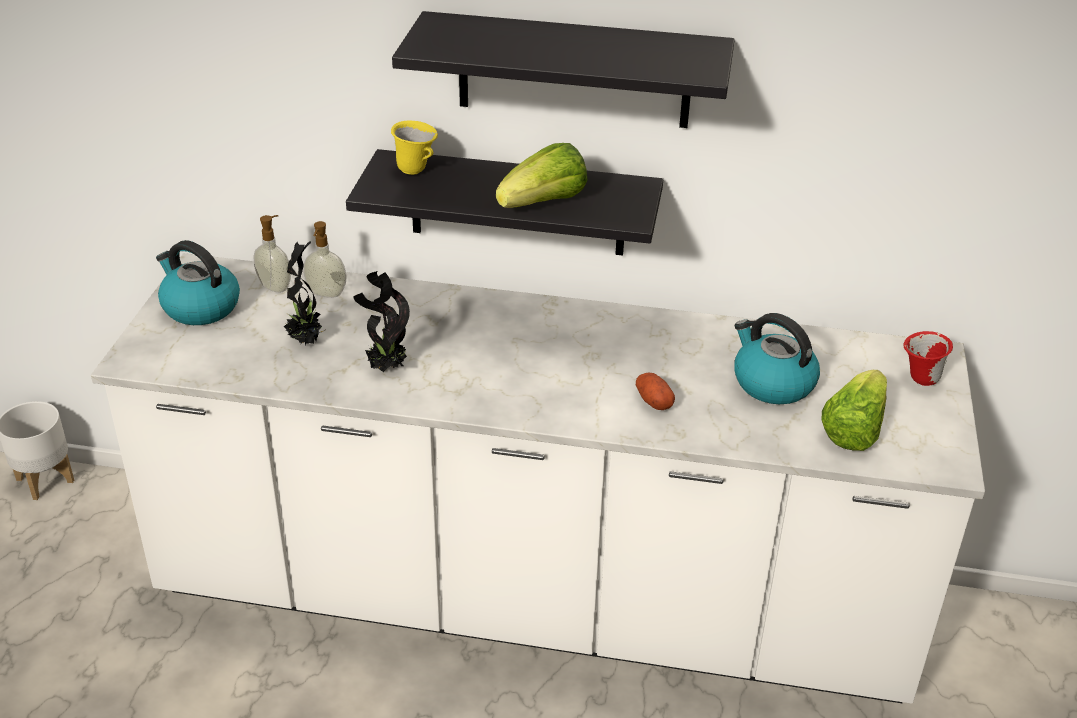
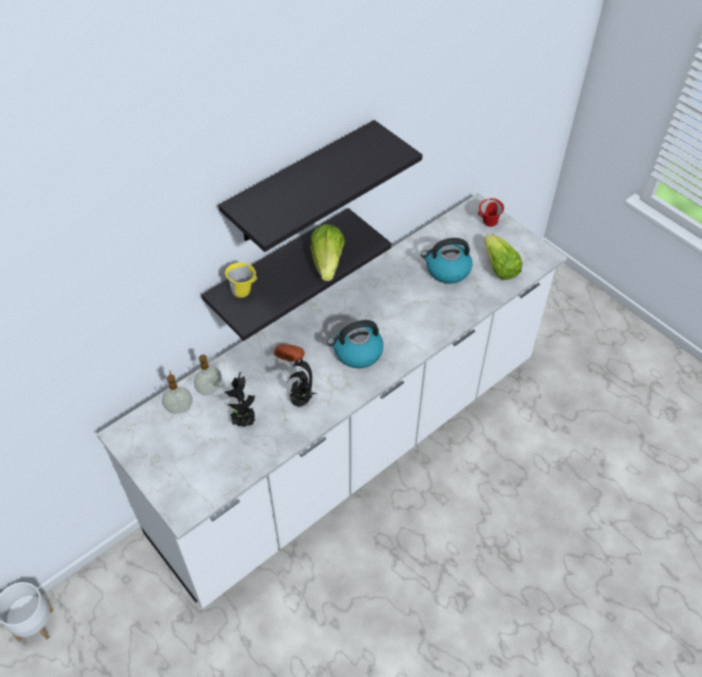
camera: 50 degrees left, 15 degrees up
(200, 307) = (163, 453): kettle -> kettle (357, 353)
(653, 401) = (421, 318): potato -> potato (289, 357)

